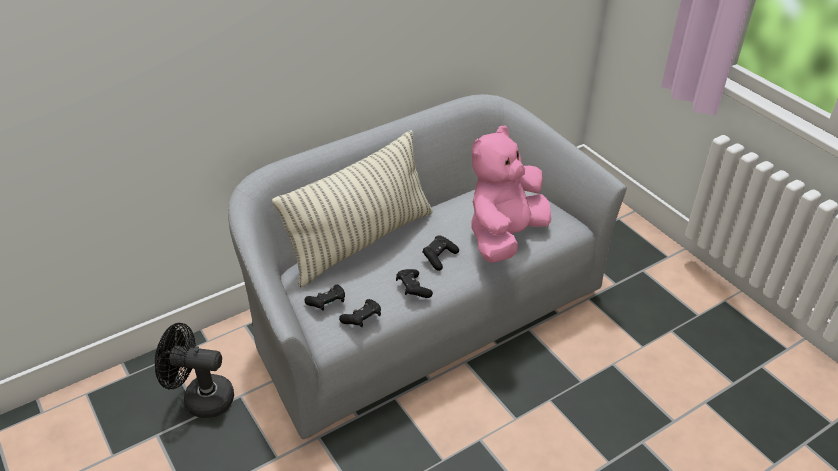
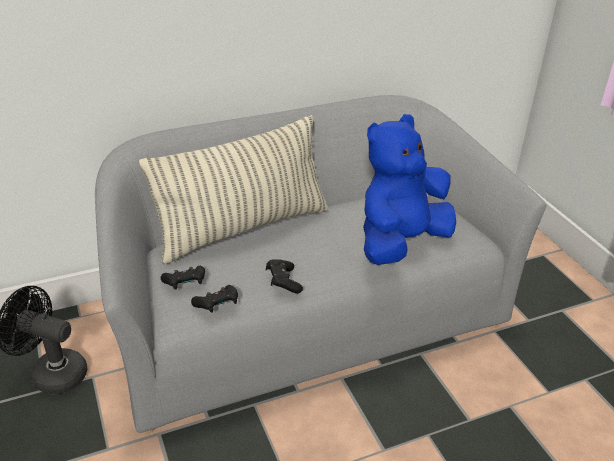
camera: 10 degrees right, 5 degrees down
(439, 257) = (322, 254): black game controller -> none
(504, 236) = (400, 243): pink plush toy -> blue plush toy

